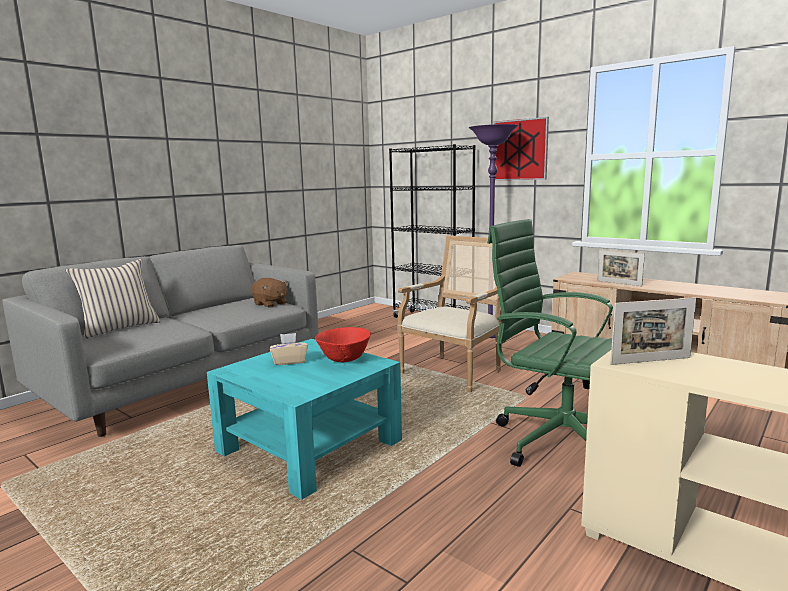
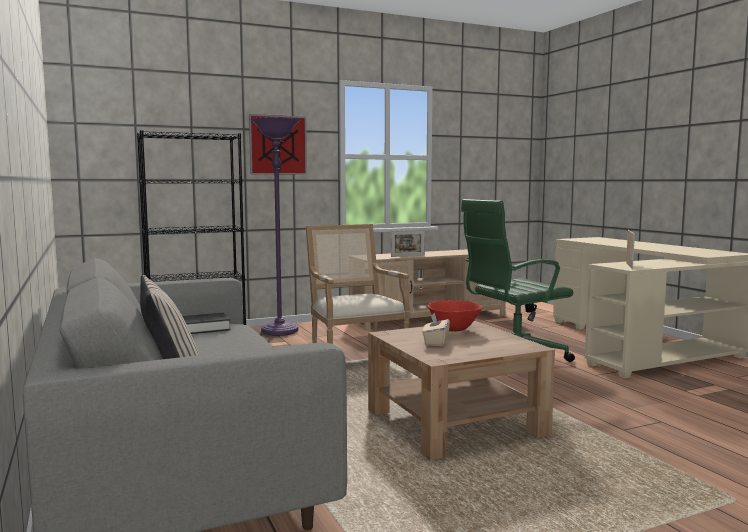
camera: 65 degrees left, 5 degrees down
(270, 304) = (203, 328): brown plush toy -> black book
(309, 446) = (455, 423): turquoise coffee table -> brown coffee table

